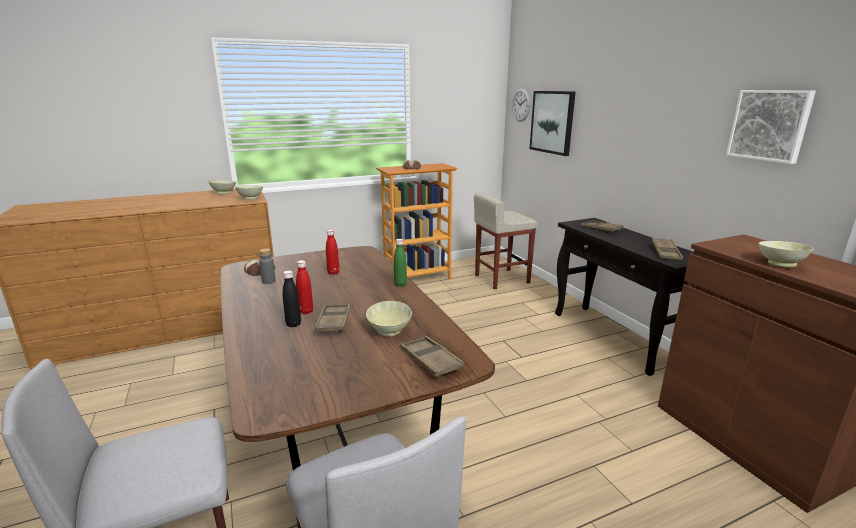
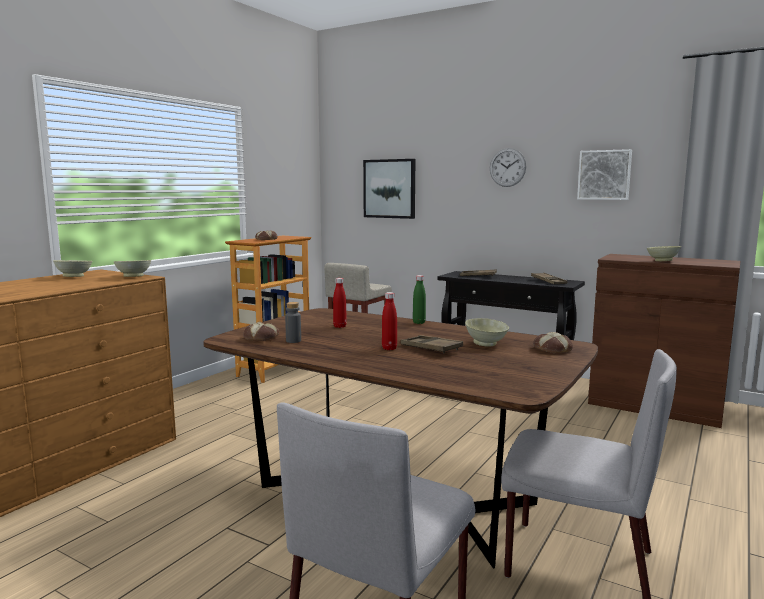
camera: 35 degrees left, 10 degrees down
(293, 324) = (402, 356): black bottle -> none
(430, 360) = (551, 349): brown tray -> bread
(521, 105) = (344, 175): wall clock -> wall clock (507, 167)

